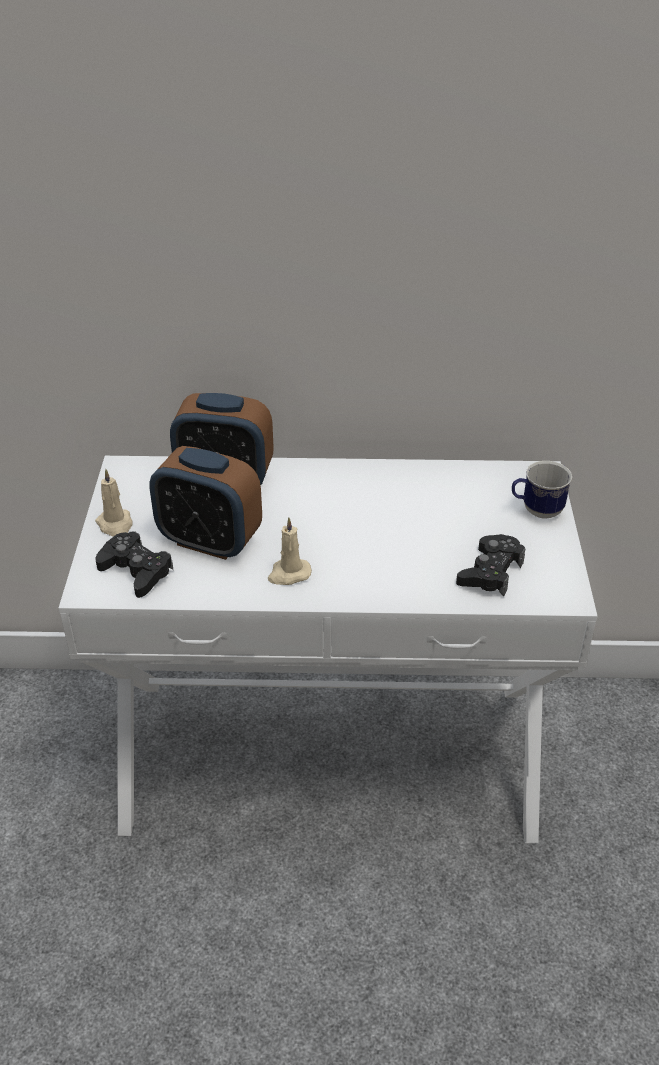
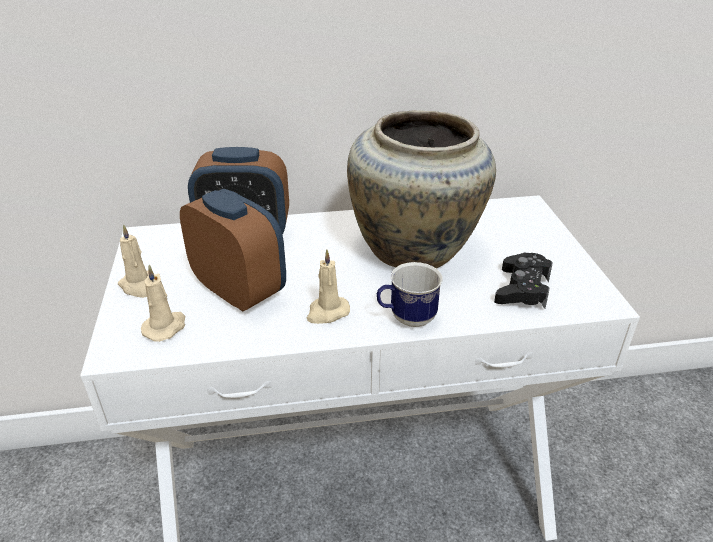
camera: 10 degrees left, 5 degrees down
(136, 570) = (165, 327): black game controller -> beige candle
(209, 541) = (239, 291): alarm clock -> alarm clock turned 150 degrees counterclockwise
(397, 517) = (416, 251): none -> beige vase
(536, 511) = (538, 234): mug -> mug (406, 319)

